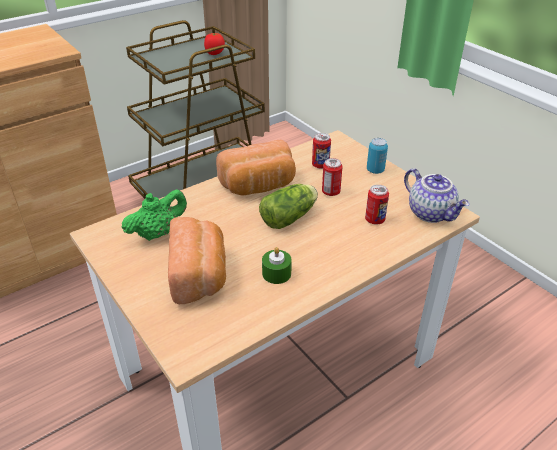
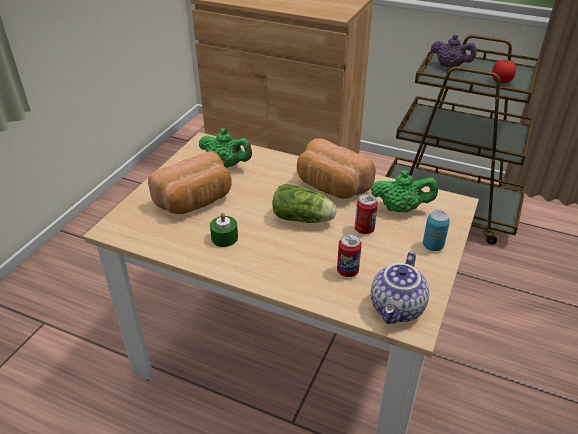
camera: 60 degrees right, 0 degrees up
(163, 60) = (450, 66): none -> purple teapot
(320, 165) = (401, 209): can -> green teapot

